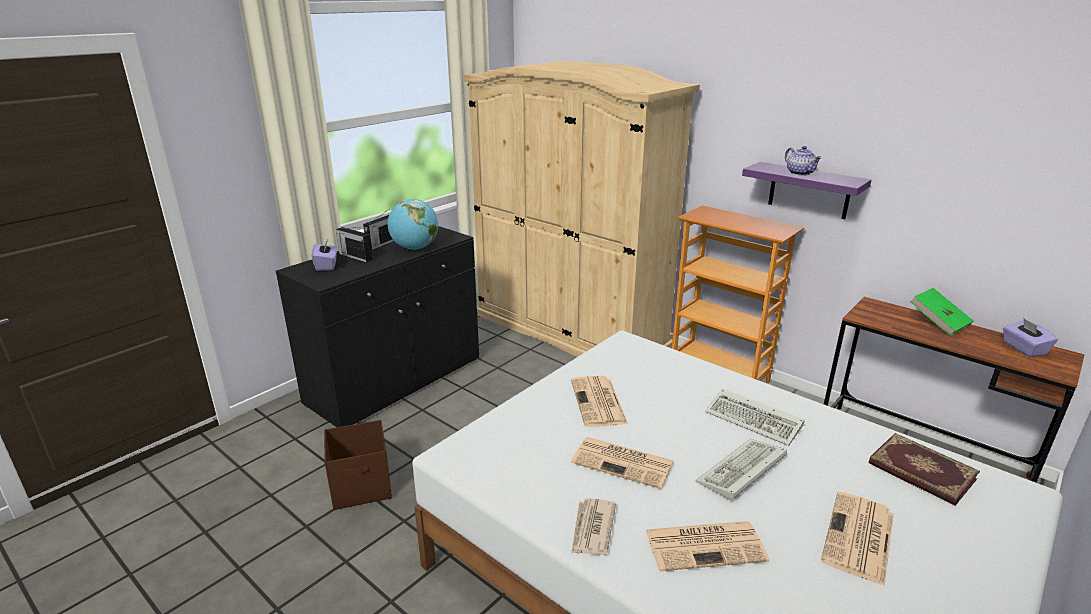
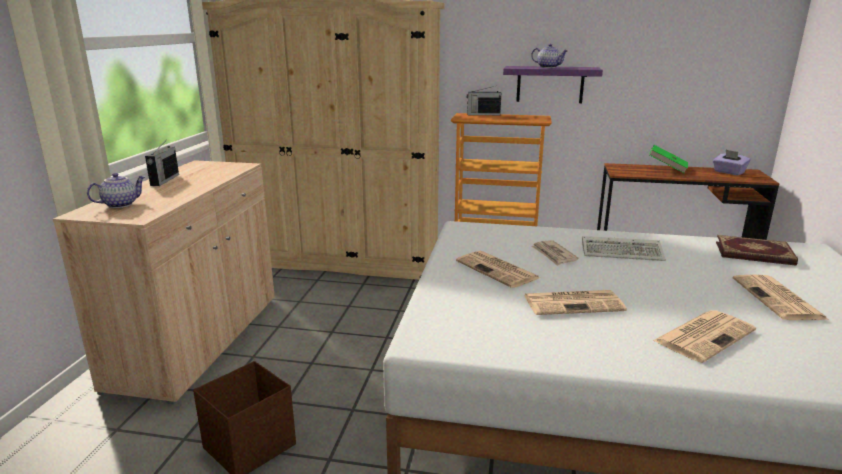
camera: 30 degrees left, 5 degrees down
(327, 265) = (120, 204): purple tissue box -> teapot
(355, 256) = (146, 193): radio -> radio (483, 114)
(396, 381) = (198, 340): black cabinet -> beige cabinet
(415, 248) = (210, 178): globe -> none
(592, 529) = (615, 354): newspaper -> newspaper (553, 255)
(741, 472) = (660, 285): keyboard -> none

